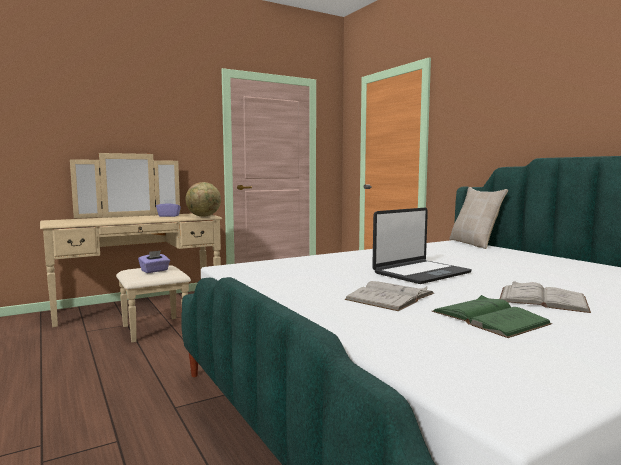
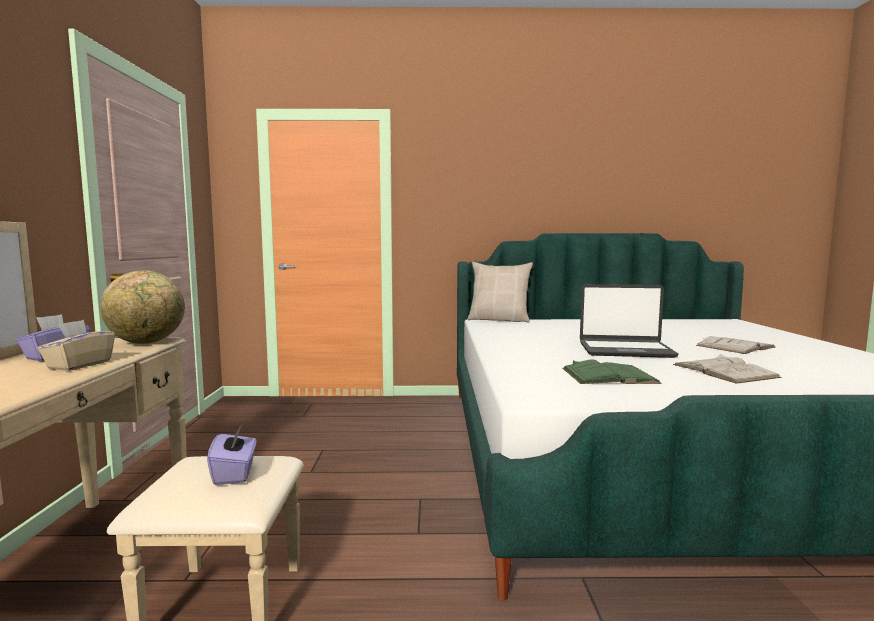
camera: 60 degrees left, 0 degrees up
(157, 218) = (79, 365): none -> beige tissue box
(420, 273) = (625, 350): laptop -> laptop turned 105 degrees clockwise
(489, 317) = (796, 364): green book -> green book (609, 375)

